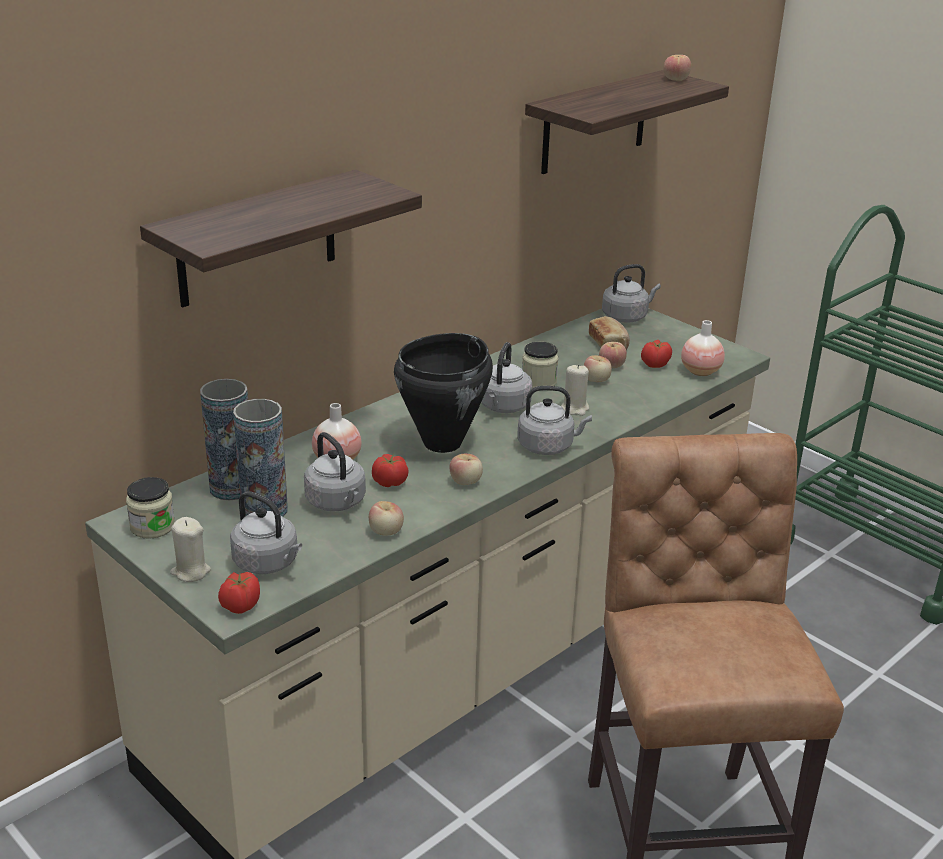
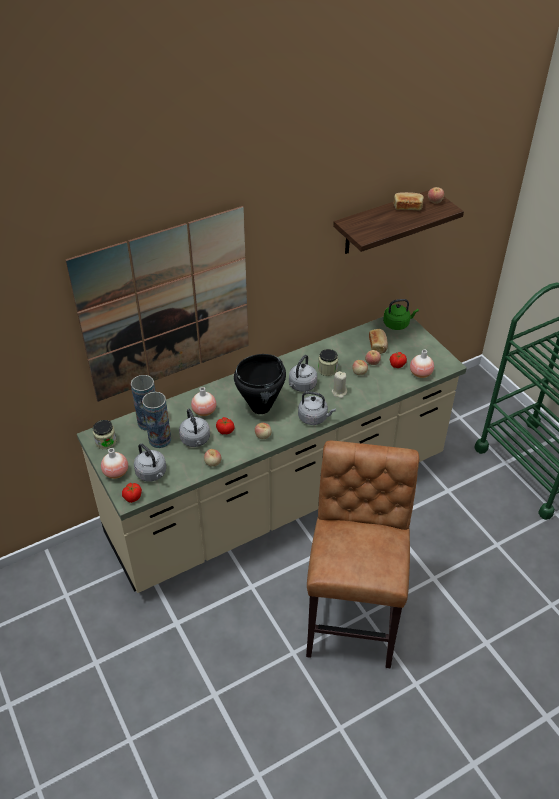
camera: 15 degrees right, 15 degrees up
(190, 571) = (116, 473): beige candle -> vase
(257, 239) = (166, 306): shelf -> picture
(626, 316) = (397, 324): grey kettle -> green kettle
(637, 86) = (407, 207): none -> bread

